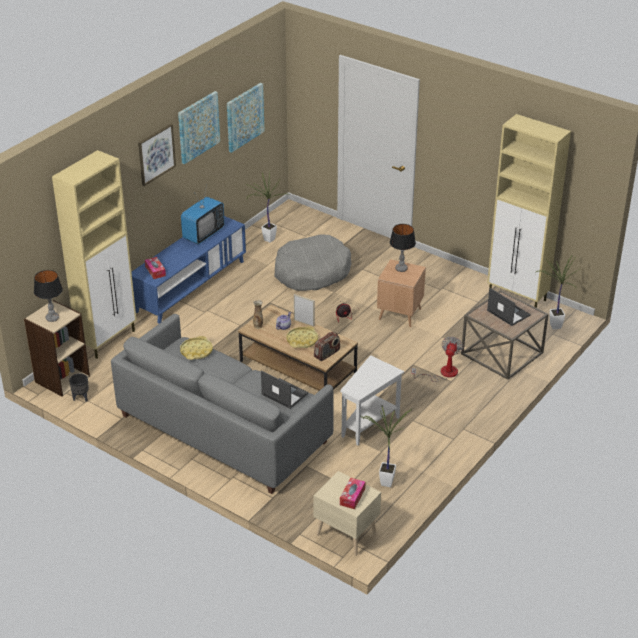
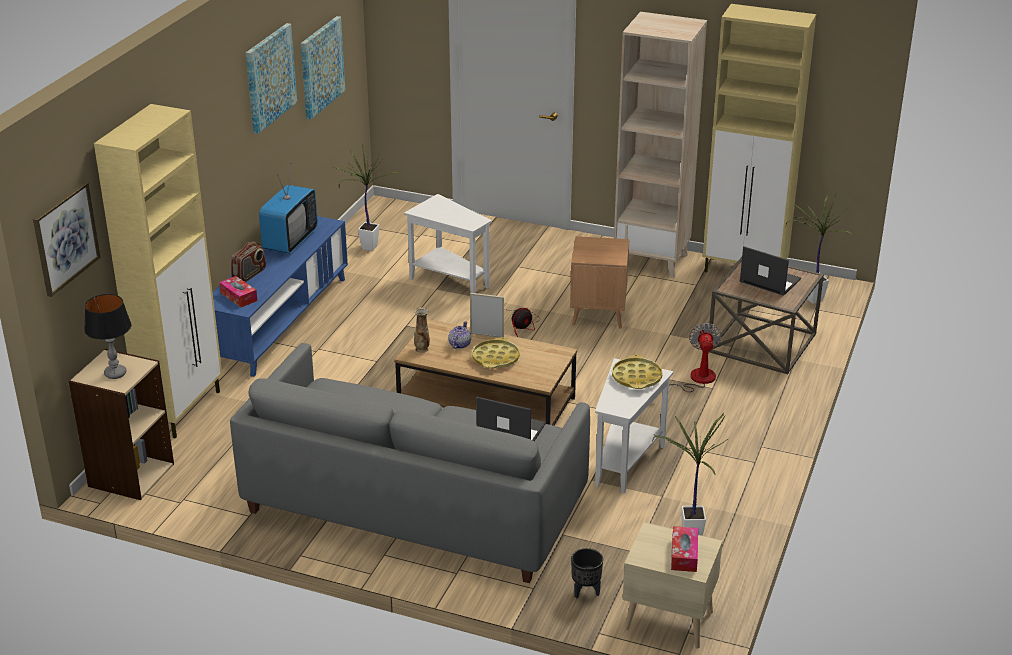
camera: 15 degrees left, 5 degrees down
(80, 398) = (172, 497): black planter -> black planter (585, 592)
(156, 154) = (222, 116): picture -> picture (65, 238)
(196, 351) = (350, 393): yellow tray -> yellow tray (636, 377)
(311, 272) = (449, 280): grey dog bed -> white side table
(327, 354) = (541, 370): radio -> radio (249, 275)
(401, 269) = (597, 246): table lamp -> none
(456, 278) = (652, 261): none -> beige bookcase

